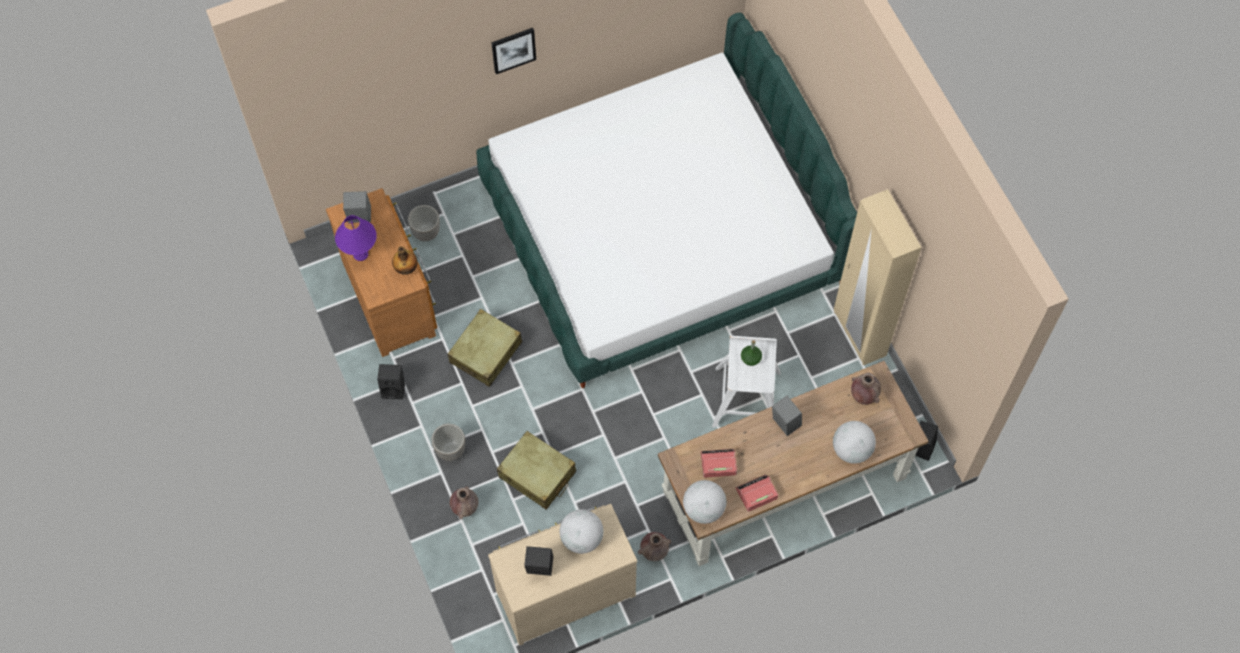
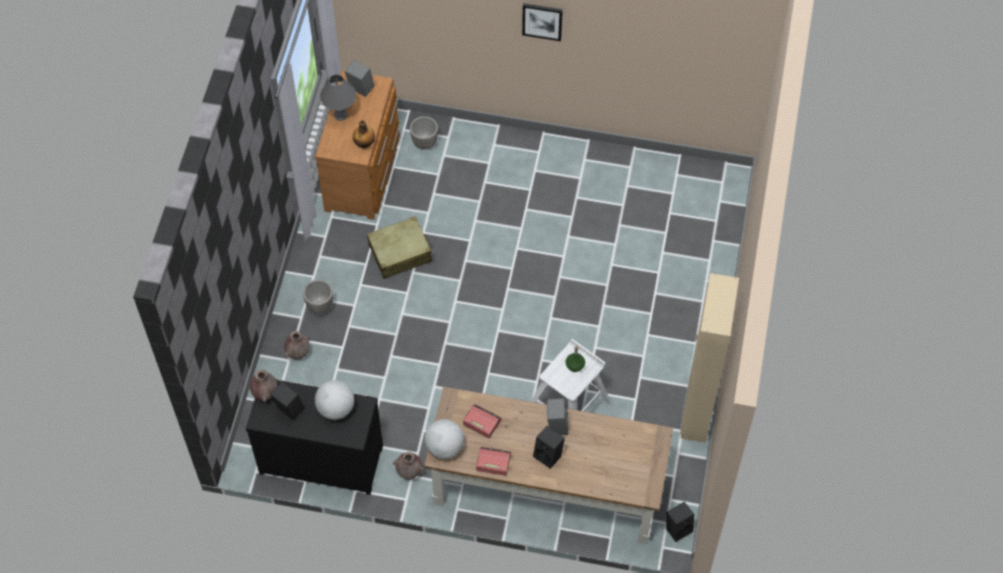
camera: 35 degrees right, 5 degrees down
(361, 254) = (340, 115): purple table lamp -> grey table lamp
(394, 388) = (315, 238): black speaker -> black speaker (549, 455)
(537, 475) = (368, 362): beige suitcase -> none
(563, 590) = (321, 456): beige dresser -> black dresser
(660, 232) = (600, 244): bed -> none
(851, 449) = (593, 476): globe -> none
(863, 396) = (635, 443): brown vase -> brown vase (265, 393)

